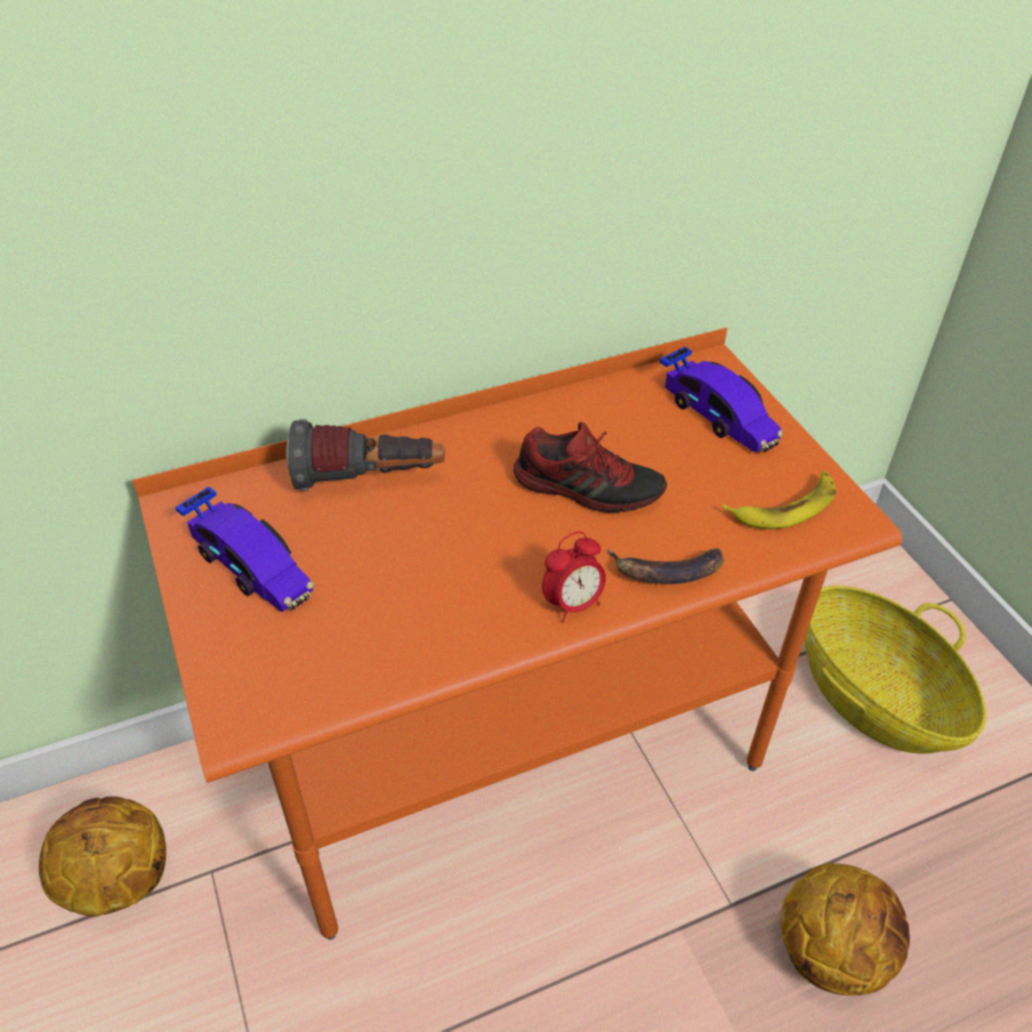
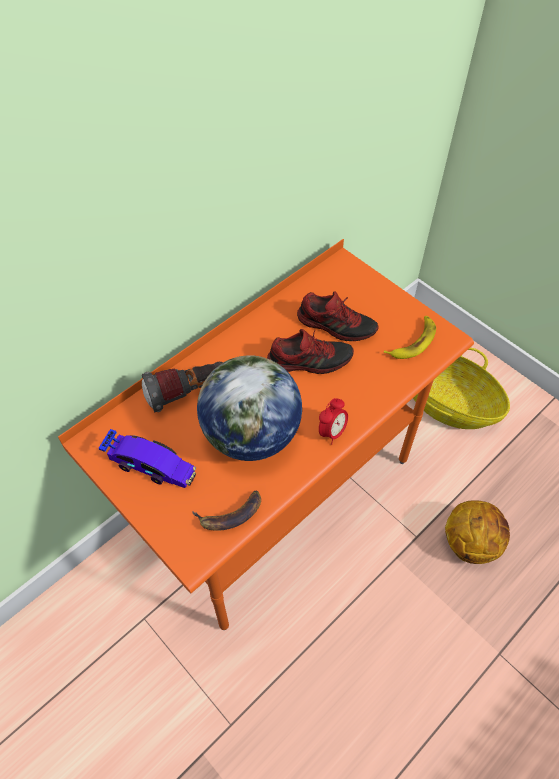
camera: 20 degrees left, 10 degrees up
(117, 881) = (93, 643): basketball -> none
(432, 568) = (251, 435): none -> globe
(659, 449) = (336, 325): none -> shoe
(666, 571) = (370, 398): banana -> banana (230, 515)
(718, 415) = (358, 295): toy car -> none

